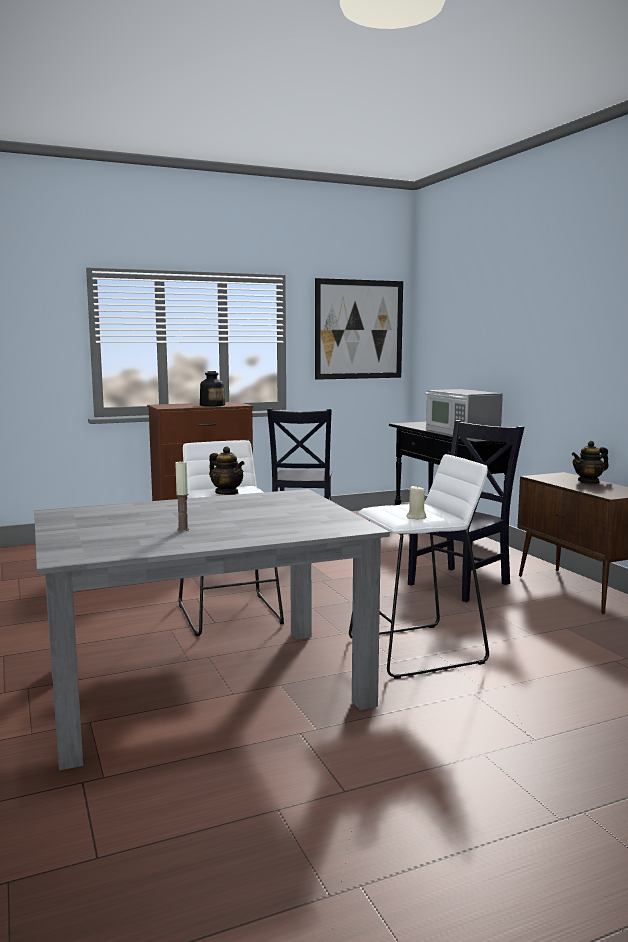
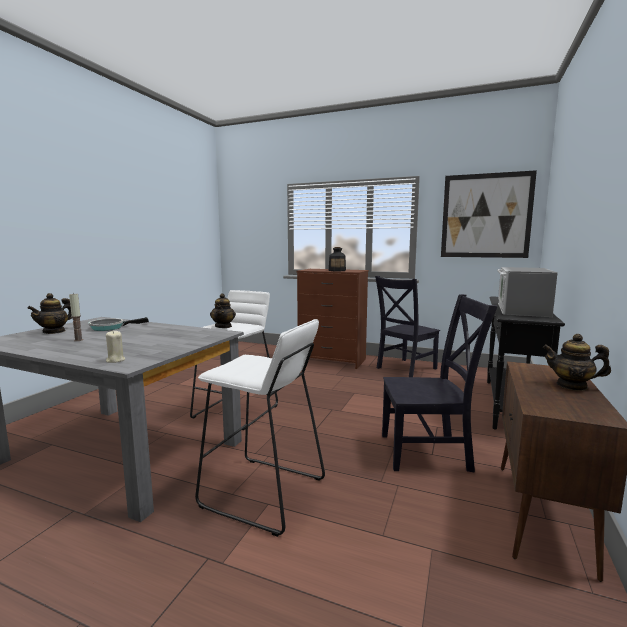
camera: 45 degrees right, 0 degrees up
(89, 532) = (54, 331): none -> teapot
(139, 514) = (110, 327): none -> frying pan
(416, 517) = (233, 371): beige candle -> beige candle (115, 360)

